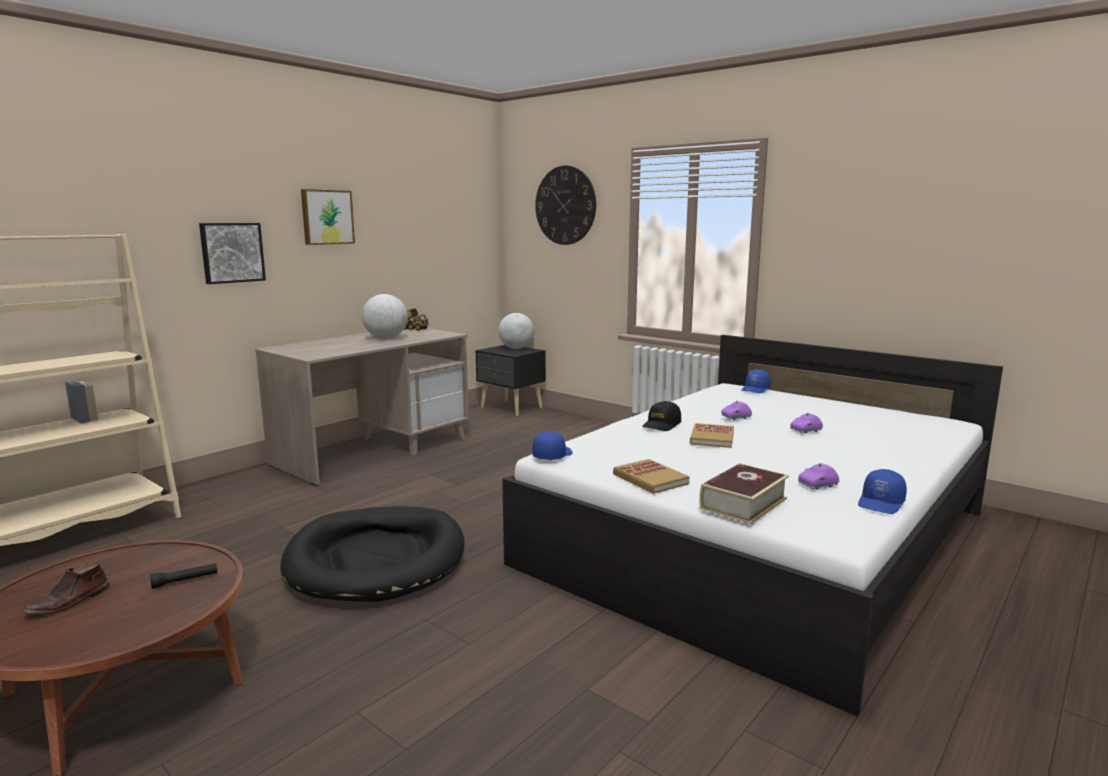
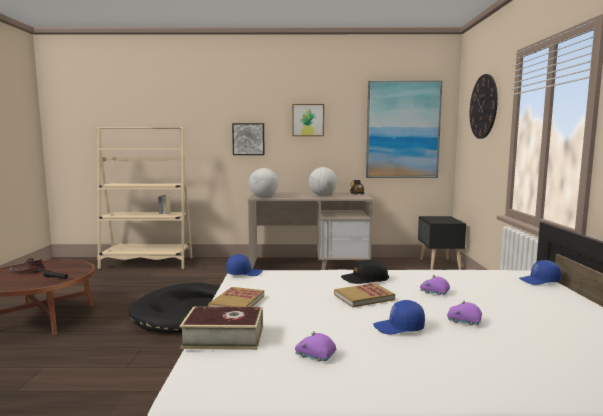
camera: 50 degrees right, 5 degrees down
(447, 231) = (403, 130): none -> picture
(516, 348) = (448, 219): globe -> globe (263, 197)
(881, 503) = (308, 392): blue cap -> blue cap (399, 328)

